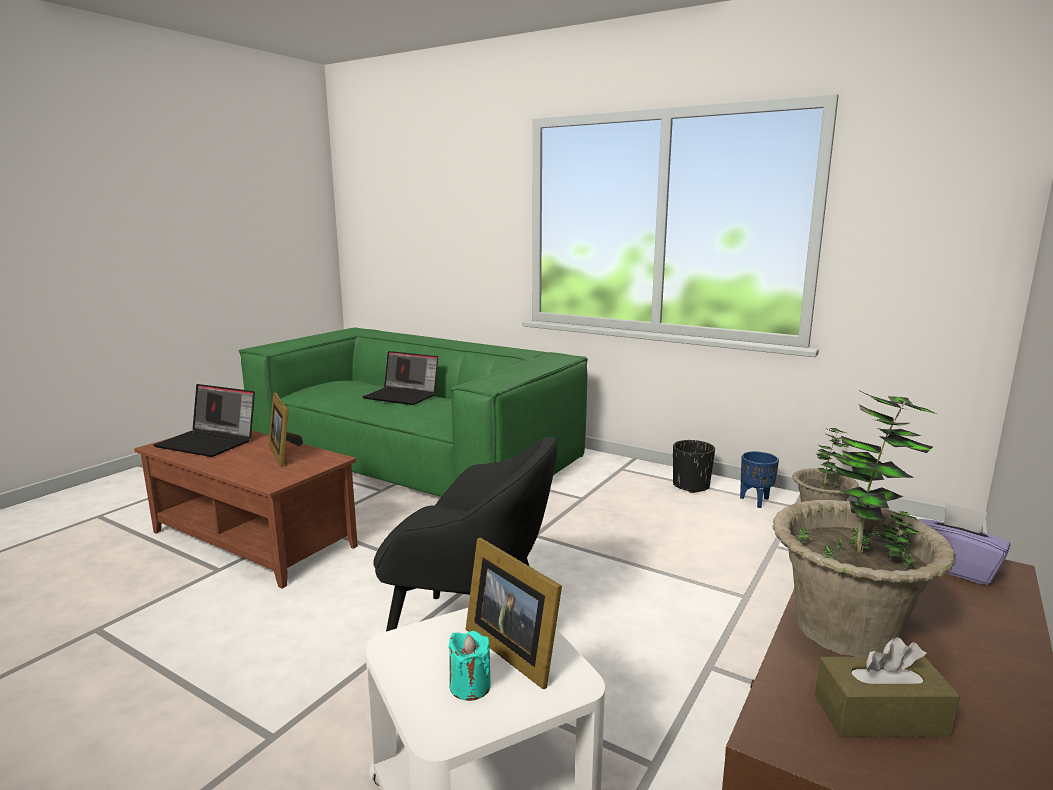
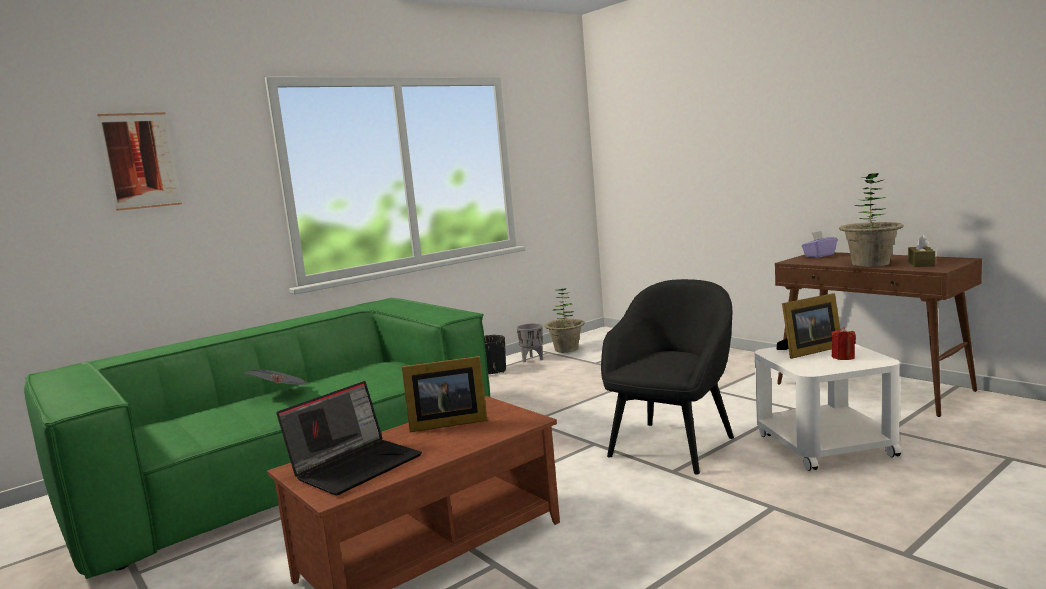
camera: 70 degrees left, 5 degrees down
(402, 396) = (282, 393): laptop -> newspaper
(441, 193) = (140, 161): none -> picture
(470, 686) = (843, 357): turquoise candle -> red candle
(756, 501) = (532, 359): blue planter -> grey planter

